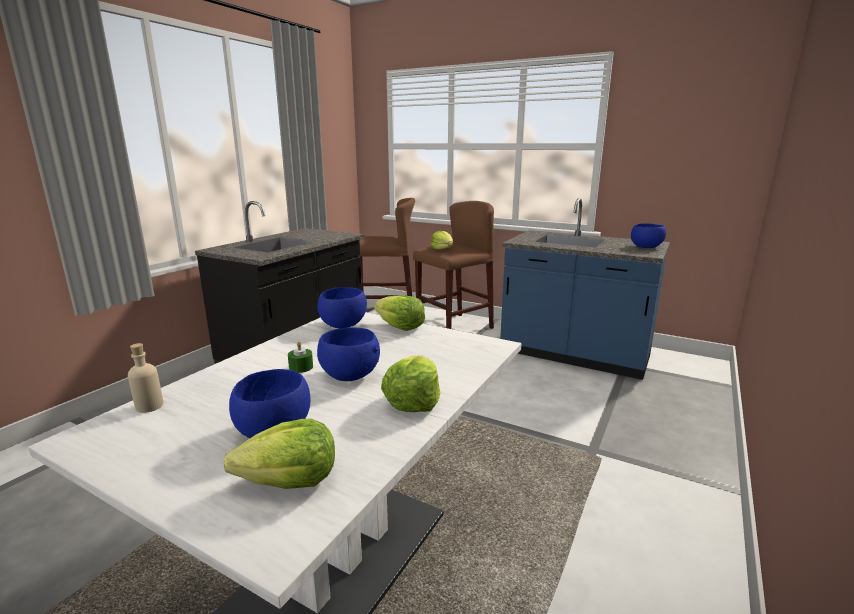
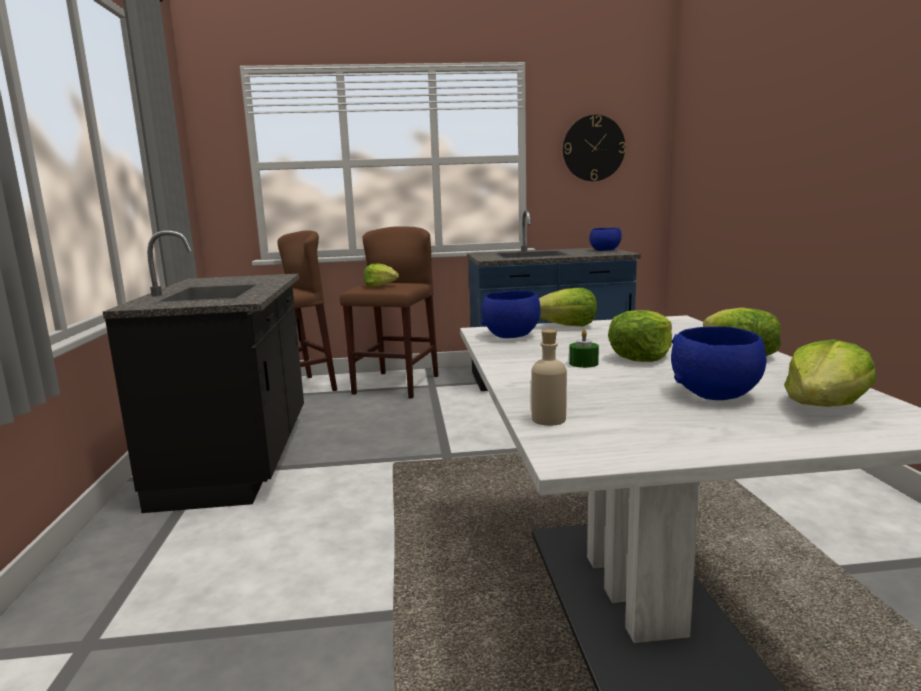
camera: 35 degrees left, 5 degrees down
(349, 375) = (641, 357): blue bowl -> lettuce
(678, 138) = (593, 148): none -> wall clock

